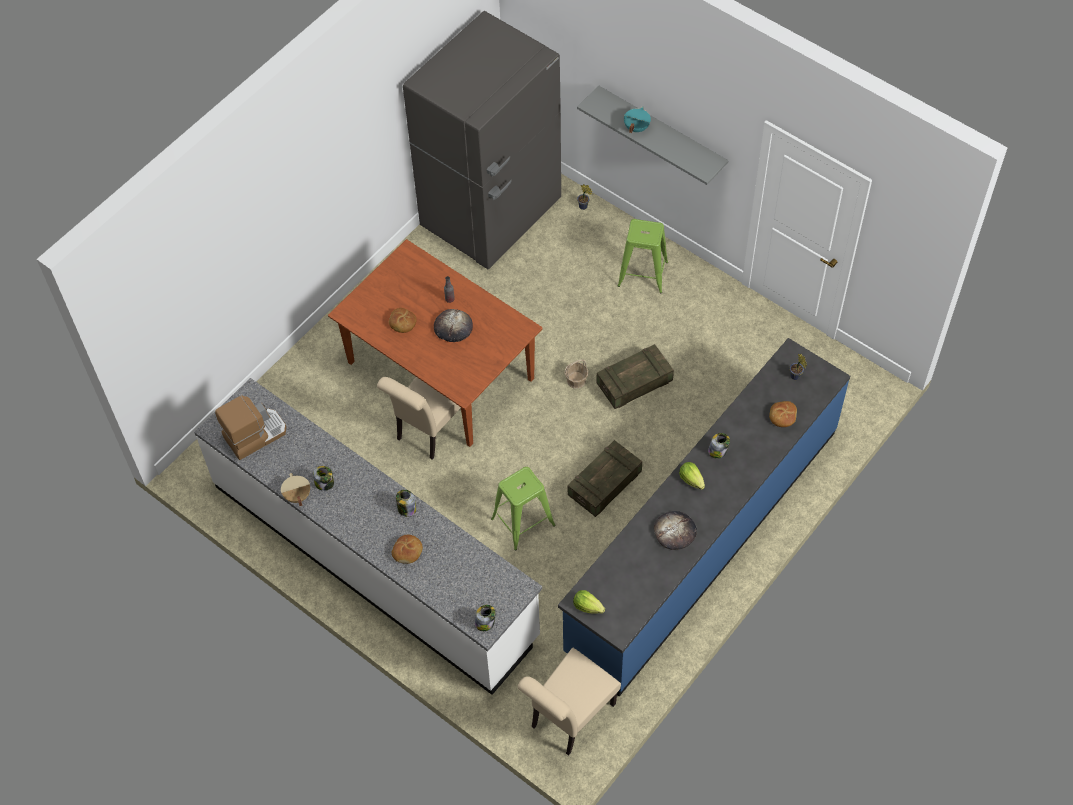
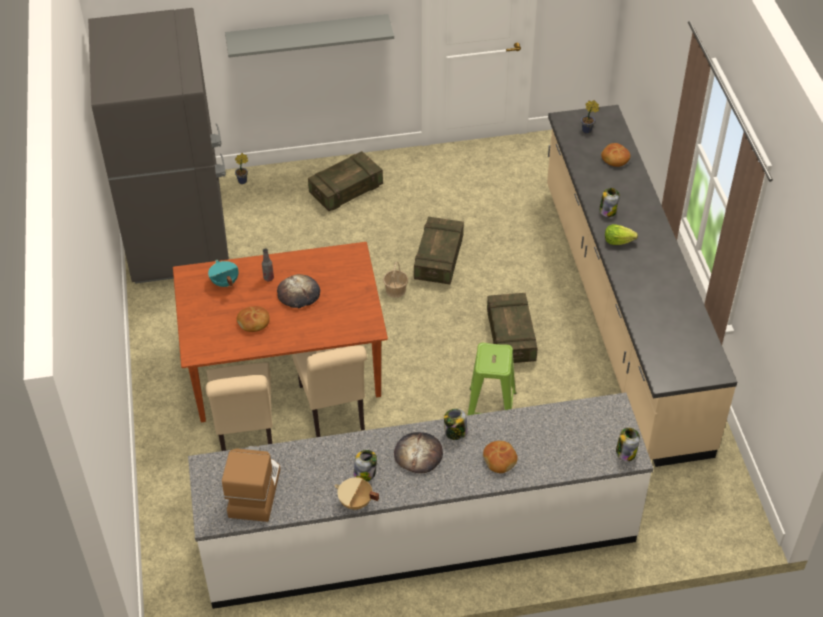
camera: 50 degrees left, 10 degrees down
(569, 718) = (706, 504): beige chair -> beige chair (246, 437)
(587, 606) = (674, 376): lettuce -> none
(636, 127) = (293, 38): turquoise cooking pot -> turquoise cooking pot (224, 282)
(642, 274) = (346, 190): green stool -> crate
(675, 531) = (656, 280): bread -> bread (418, 454)
(702, 539) = (621, 314): blue counter -> beige counter

